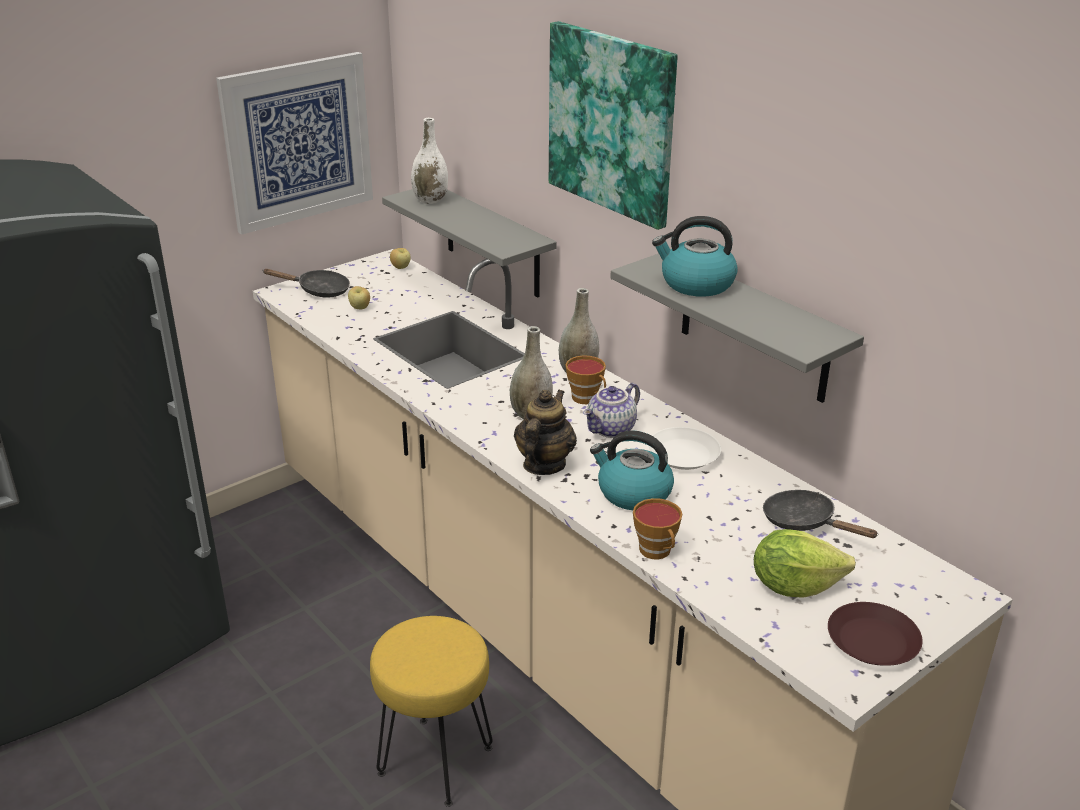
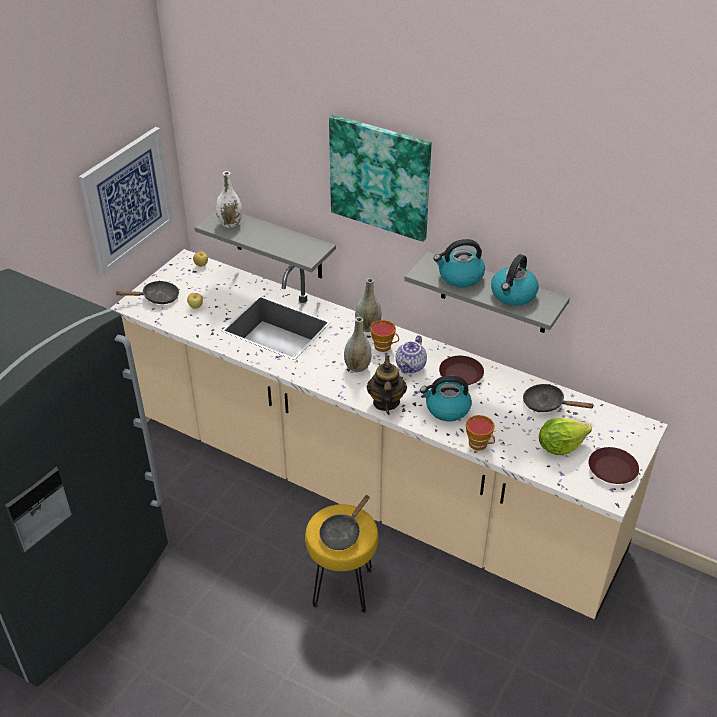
camera: 20 degrees left, 10 degrees up
(427, 656) = (342, 533): none -> black frying pan
(683, 455) = (461, 375): white plate -> brown plate
(768, 317) = (513, 295): none -> kettle

